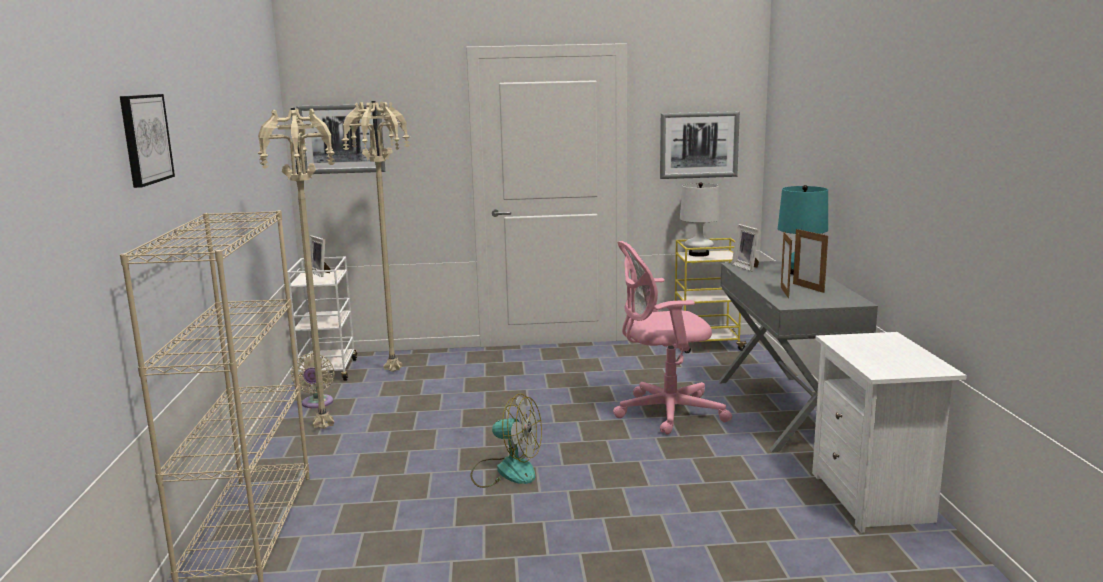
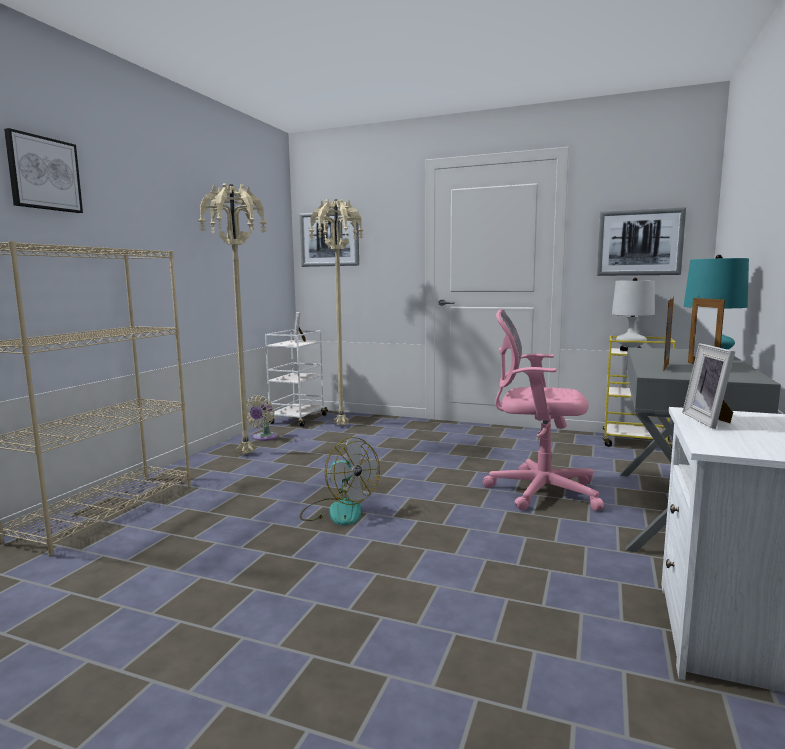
camera: 25 degrees right, 5 degrees down
(747, 267) = (652, 350): picture frame -> picture frame (710, 420)

